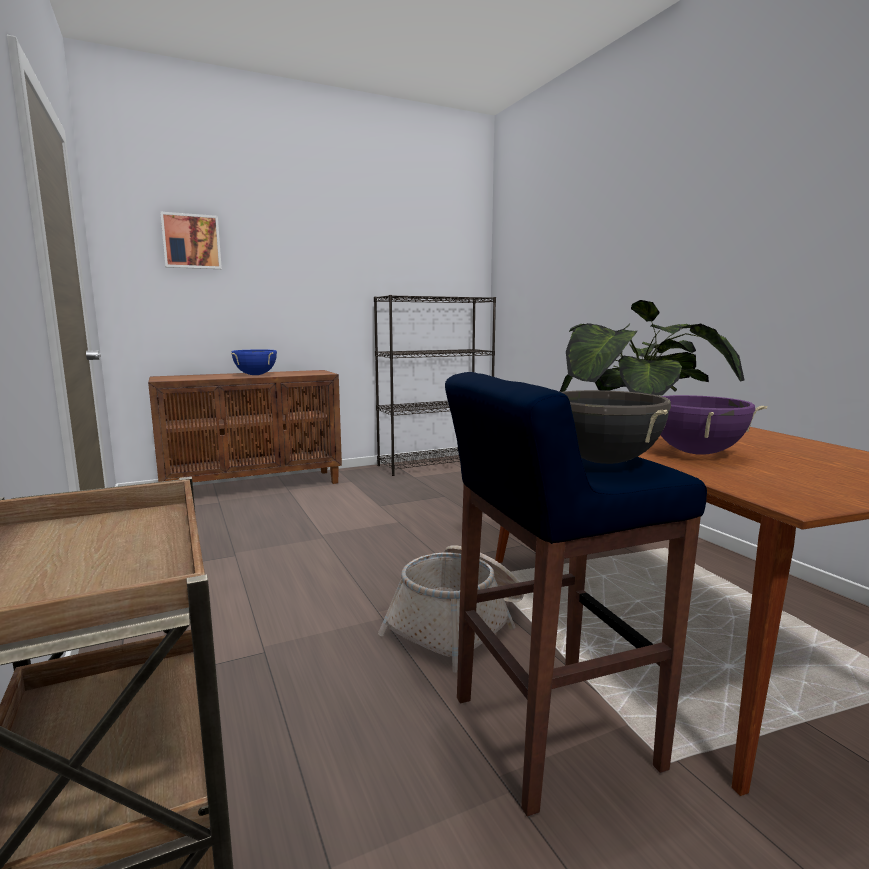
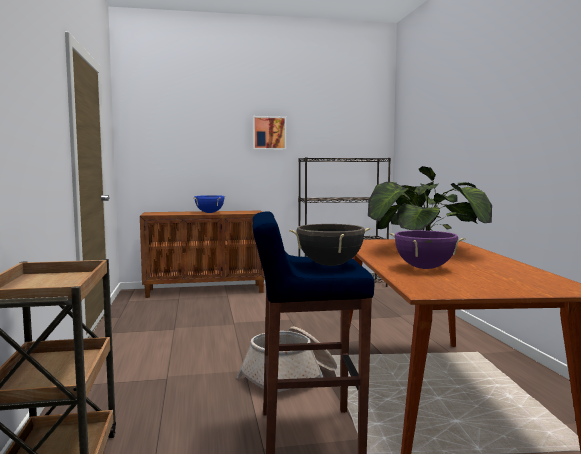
camera: 15 degrees right, 5 degrees down
(191, 241) = (175, 124): picture -> picture (269, 133)

